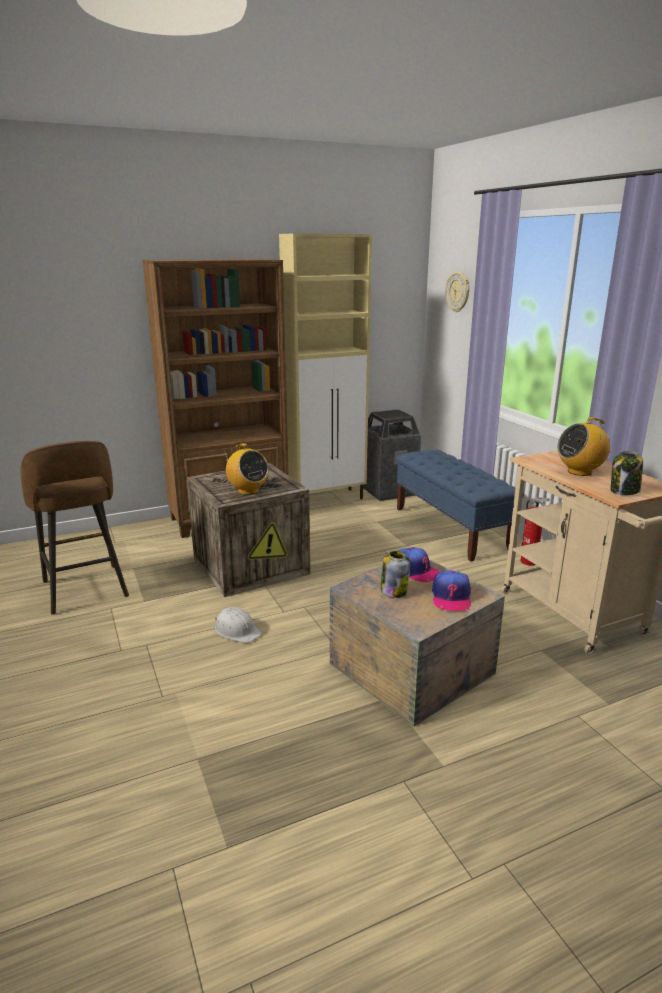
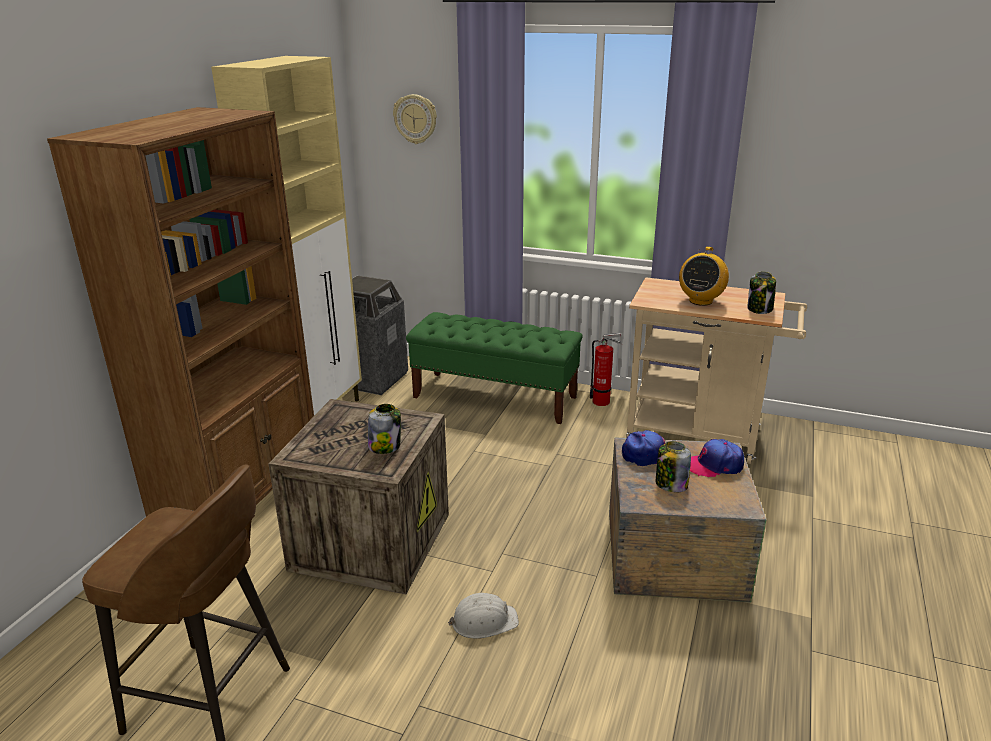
camera: 45 degrees left, 5 degrees up
(248, 491) = (385, 446): radio -> jar
(451, 529) = (495, 397): blue bench -> green bench
(451, 597) = (714, 465): cap -> cap turned 120 degrees clockwise

